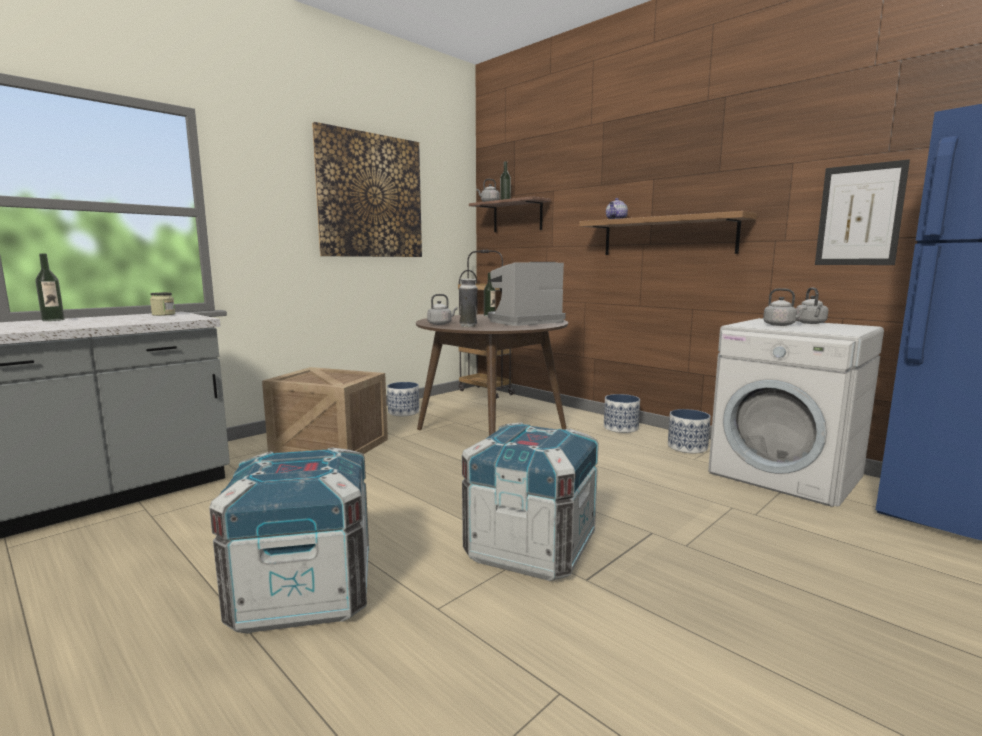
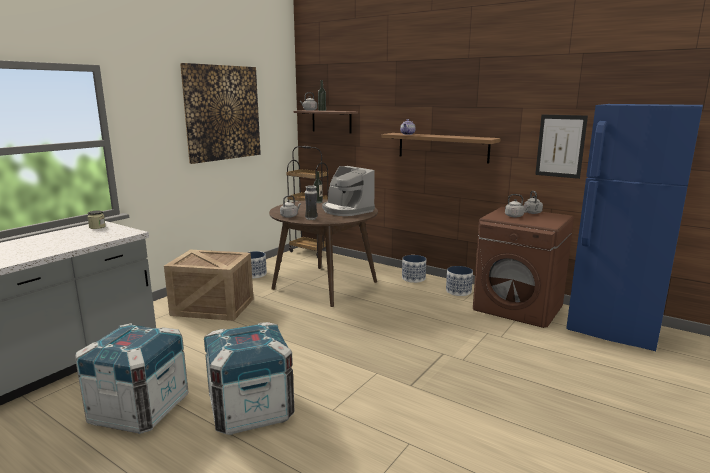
camera: 10 degrees left, 5 degrees up
(53, 320) = (25, 240): bottle -> none
(523, 322) = (346, 210): coffee machine -> coffee machine turned 90 degrees counterclockwise
(530, 548) = (375, 370): crate -> crate (139, 410)
(784, 475) = (517, 308): white washing machine -> brown washing machine

